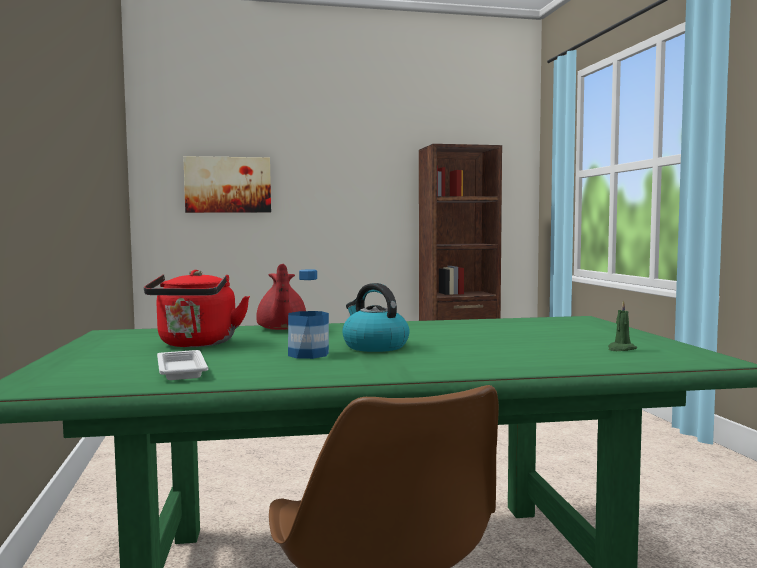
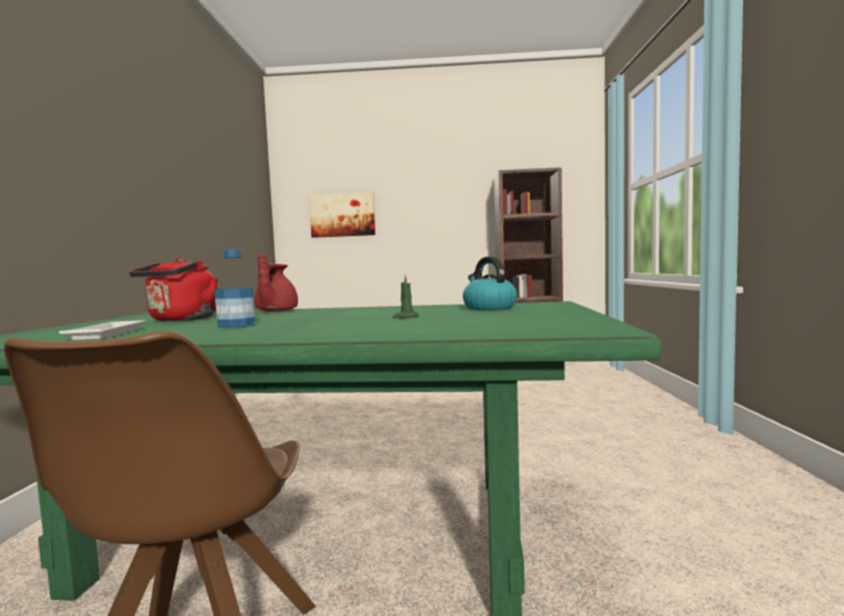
camera: 15 degrees right, 0 degrees up
(374, 346) = (306, 320): kettle -> kettle (489, 308)
(621, 349) = (527, 322): green candle -> green candle (405, 317)

